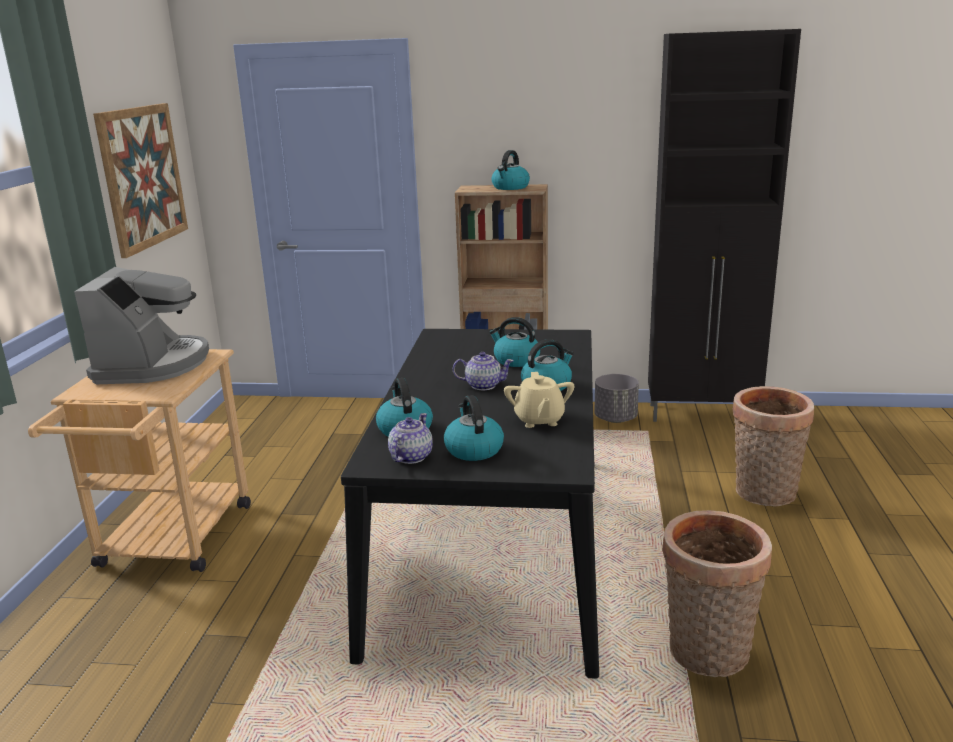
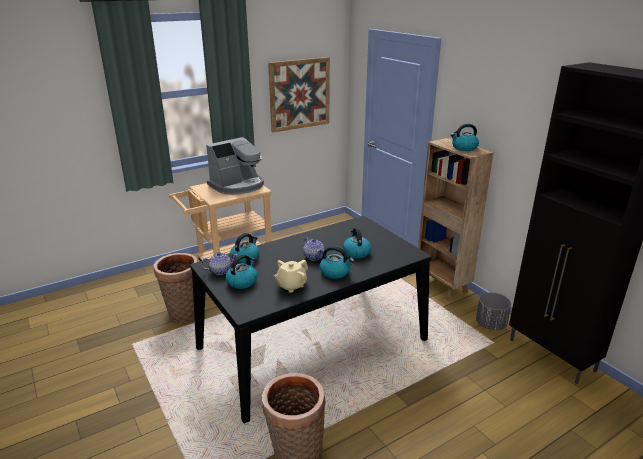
camera: 50 degrees right, 5 degrees up
(763, 494) = (484, 421): basket -> basket (183, 313)

